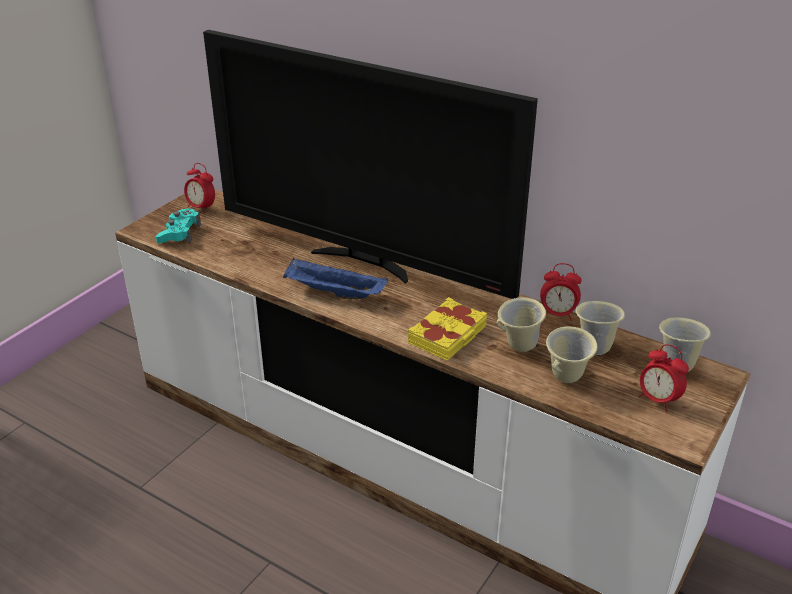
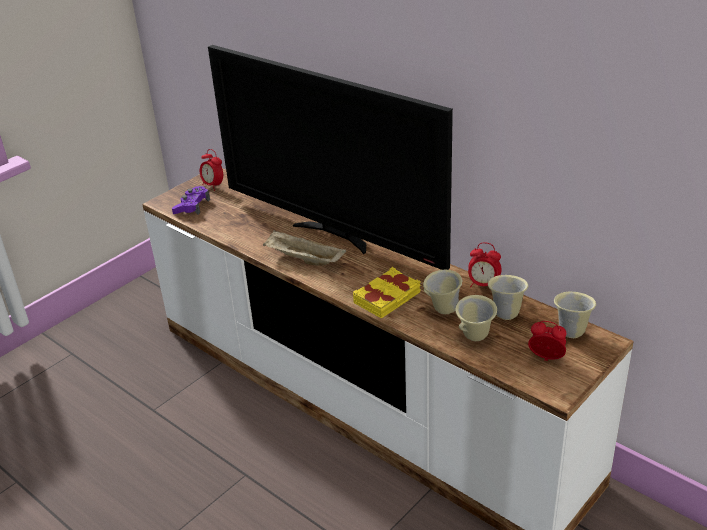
camera: 10 degrees right, 0 degrees up
(179, 233) = (192, 206): turquoise game controller -> purple game controller
(333, 293) = (303, 260): blue tray -> beige tray
(657, 400) = (546, 359): alarm clock -> alarm clock turned 150 degrees clockwise

